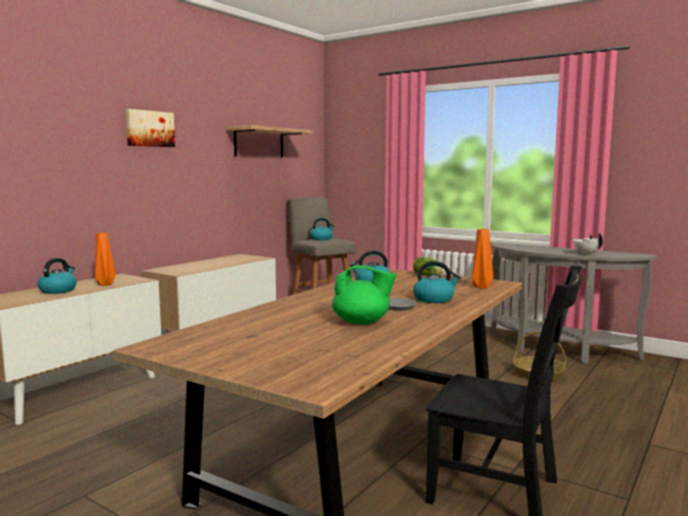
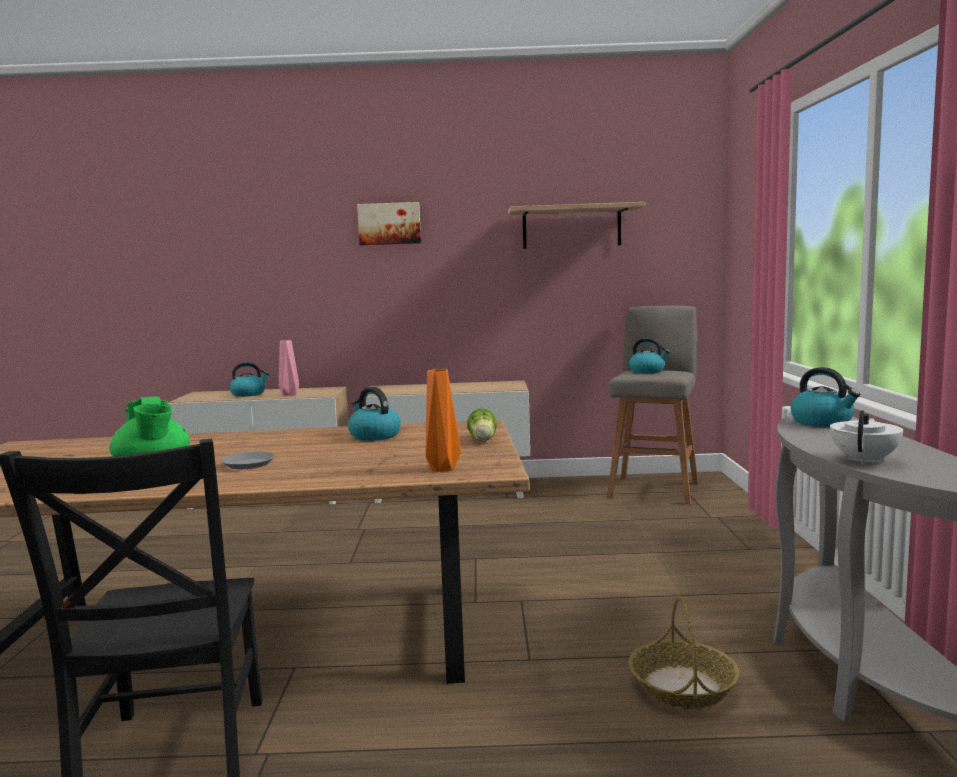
camera: 55 degrees right, 0 degrees up
(104, 284) = (288, 394): orange vase -> pink vase
(434, 299) = (315, 467): kettle -> kettle (822, 422)

